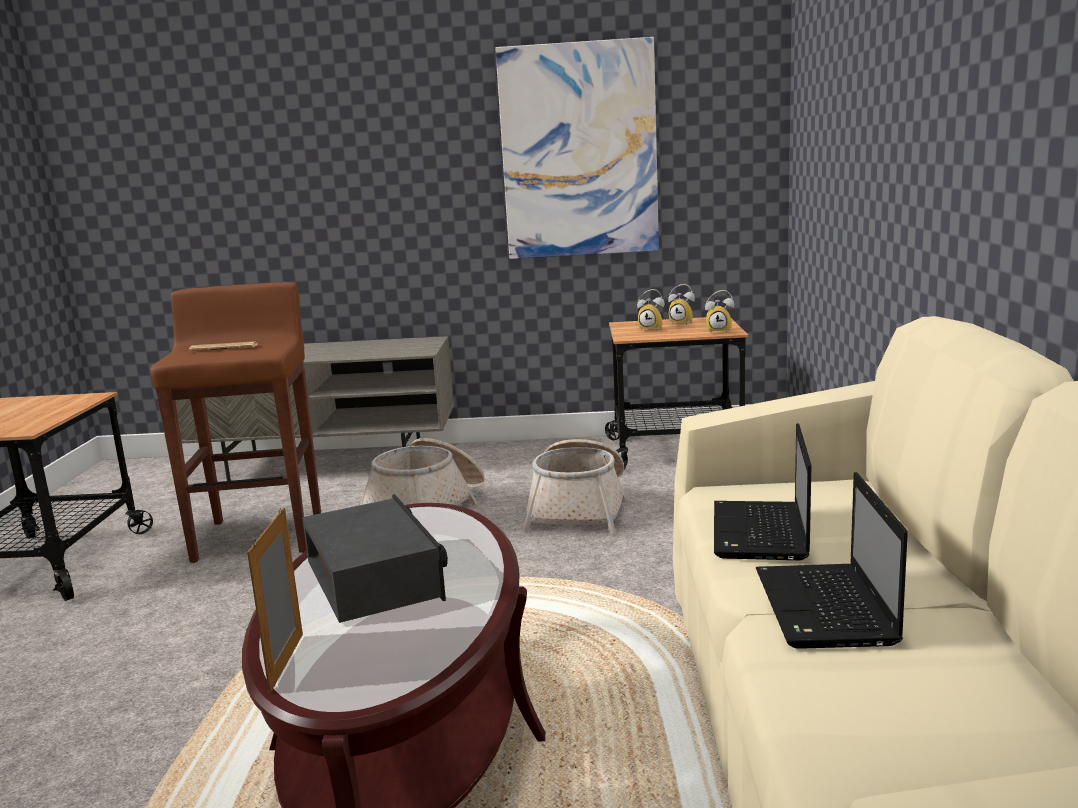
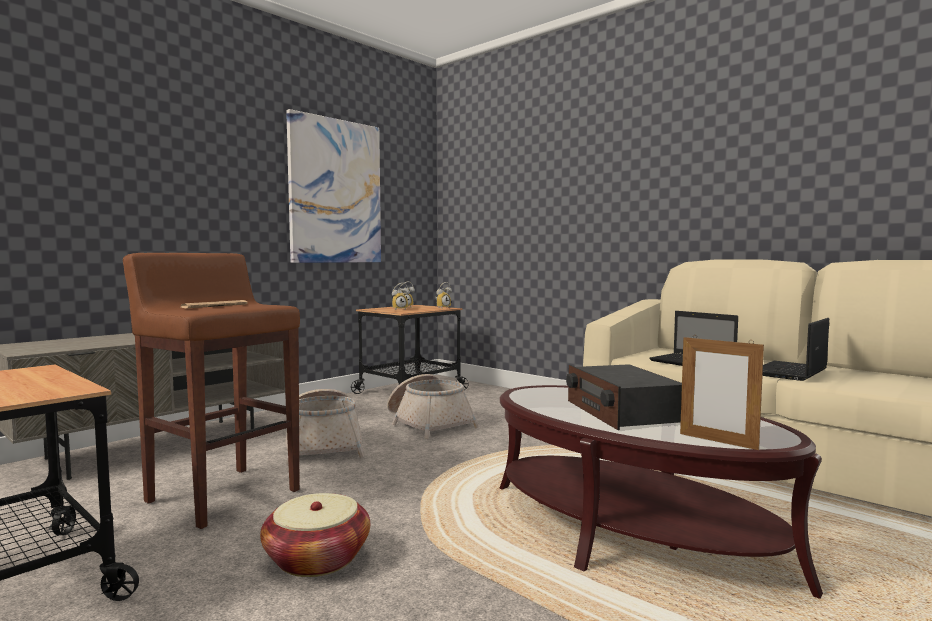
camera: 50 degrees left, 10 degrees down
(181, 625) = (317, 559): none -> basket
(375, 580) = (621, 412): radio -> radio turned 120 degrees counterclockwise
(826, 609) = (790, 372): laptop -> laptop turned 90 degrees clockwise

